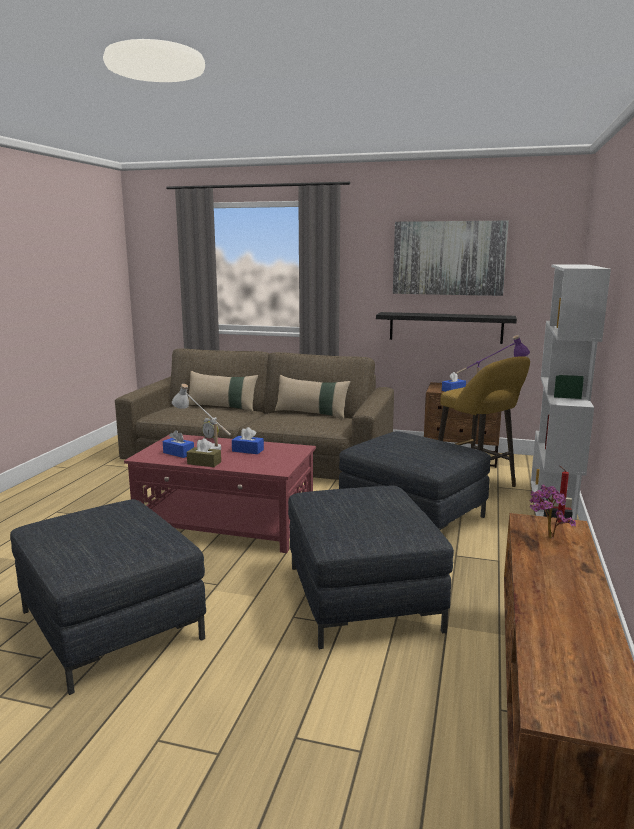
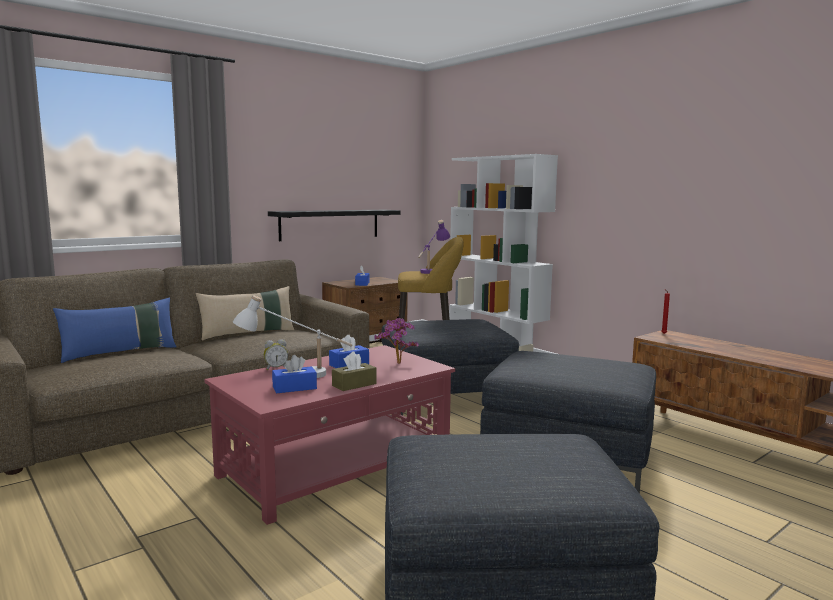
camera: 55 degrees left, 5 degrees down
(222, 407) = (120, 353): beige pillow -> blue pillow
(448, 258) = (328, 154): picture -> none
(546, 538) = (686, 341): potted plant -> potted plant (397, 364)

